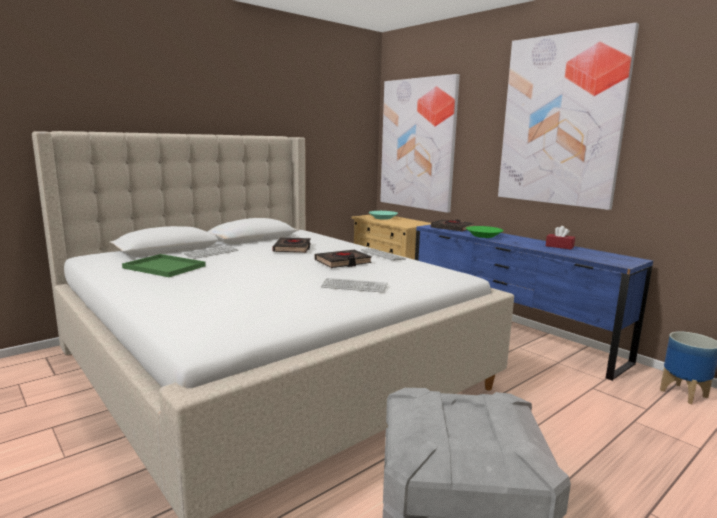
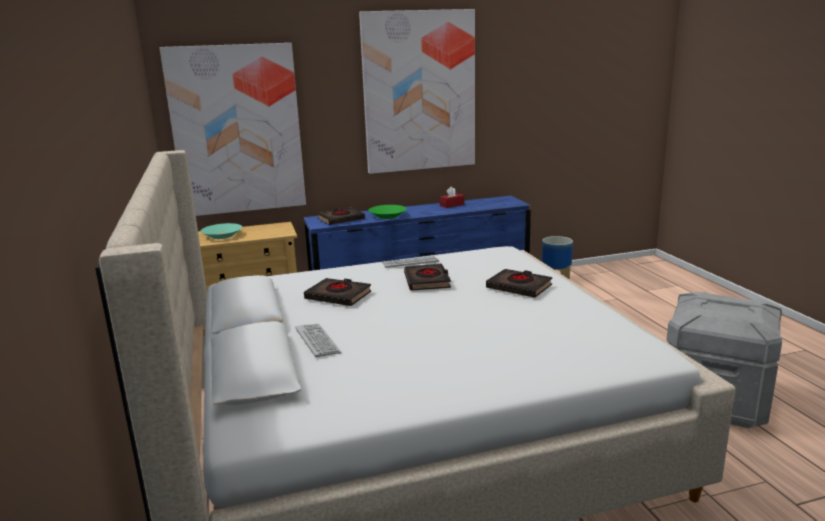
camera: 65 degrees left, 5 degrees up
(166, 267) = (376, 371): green tray -> none
(354, 286) = (519, 287): keyboard -> black book

